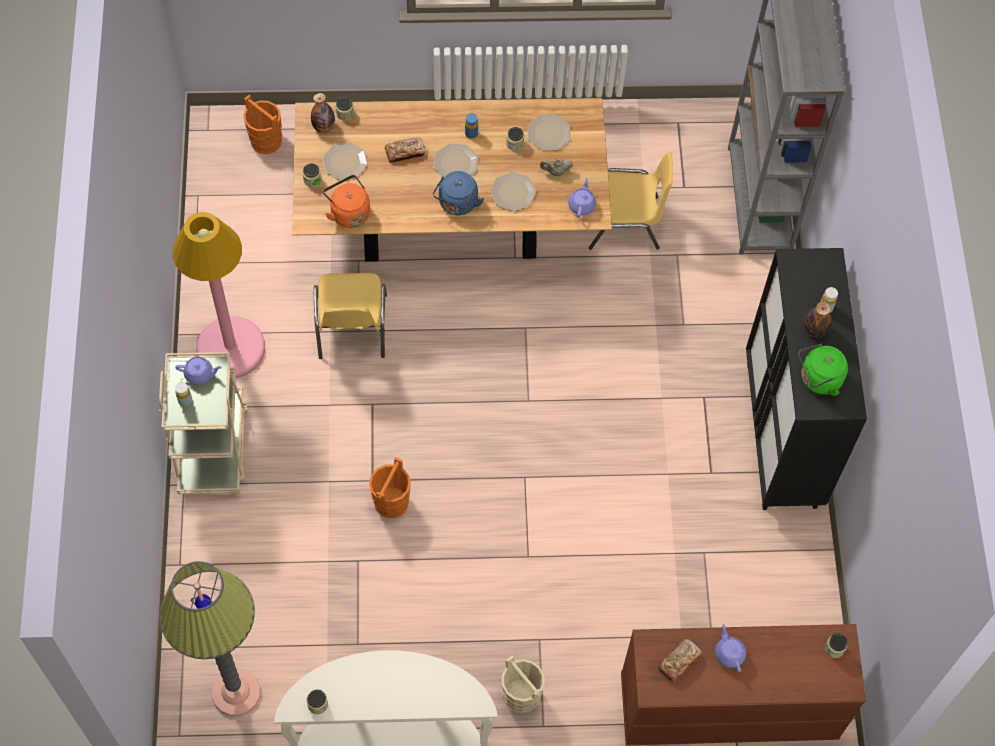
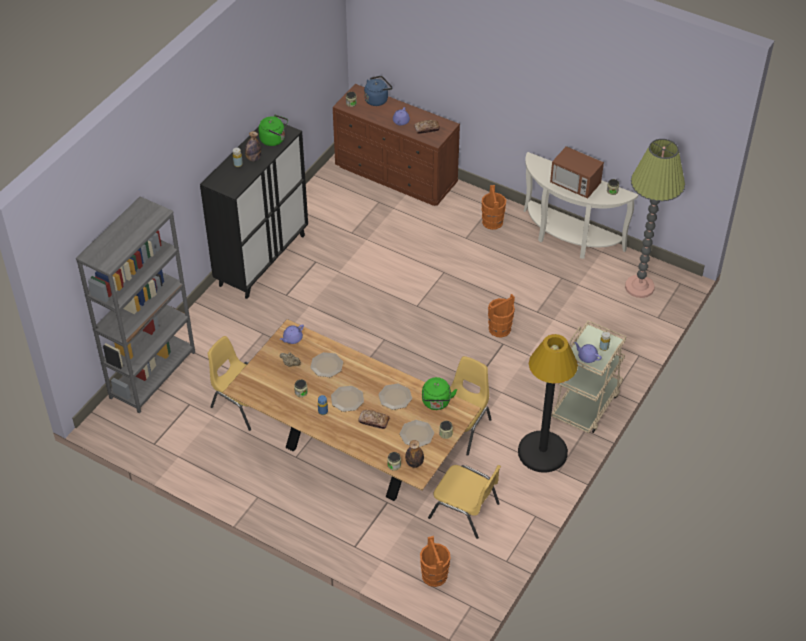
camera: 145 degrees left, 15 degrees down
(231, 348) = (542, 452): pink floor lamp -> black floor lamp
(278, 228) = (465, 511): none -> yellow chair
(348, 212) = (436, 403): orange kettle -> green kettle
(382, 684) = (575, 184): none -> microwave
(457, 204) = (366, 375): blue kettle -> blue kettle (377, 99)
(521, 695) = (492, 222): beige bucket -> orange bucket
(549, 133) = (275, 388): plate -> plate (395, 397)

